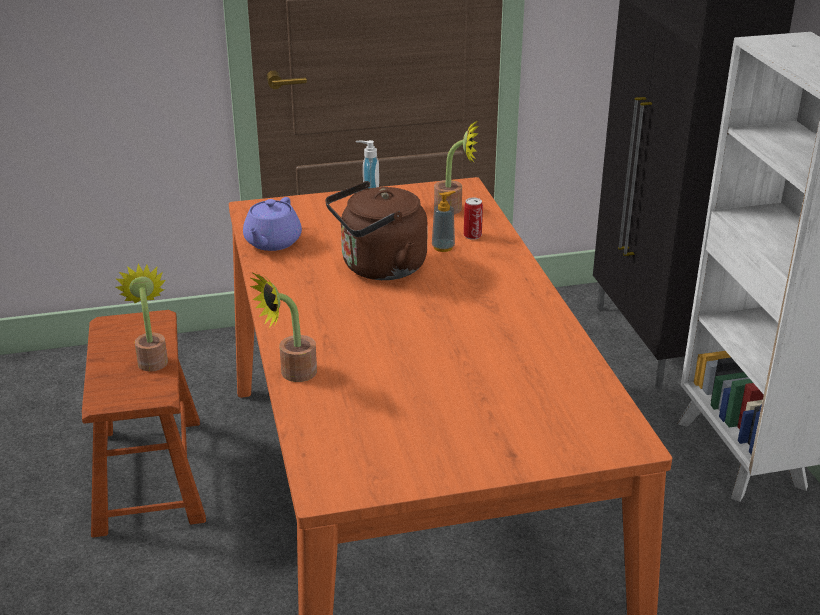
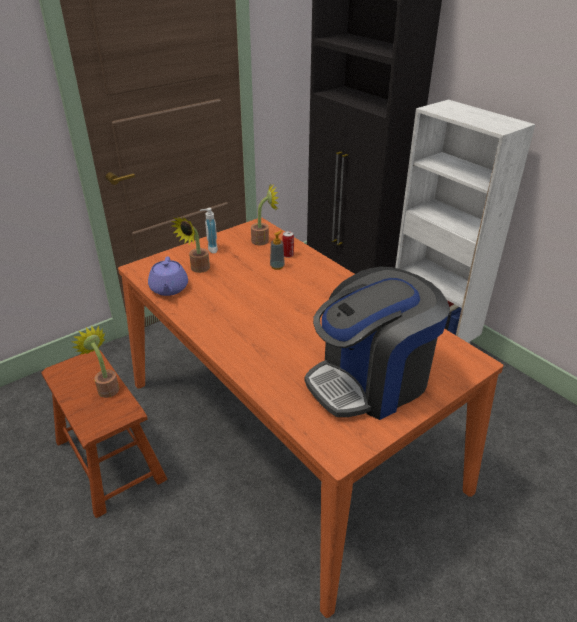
camera: 25 degrees left, 5 degrees up
(291, 374) = (253, 378): potted plant -> potted plant (197, 269)
(379, 268) = (250, 289): brown kettle -> none
(447, 421) = (371, 381): none -> coffee machine

